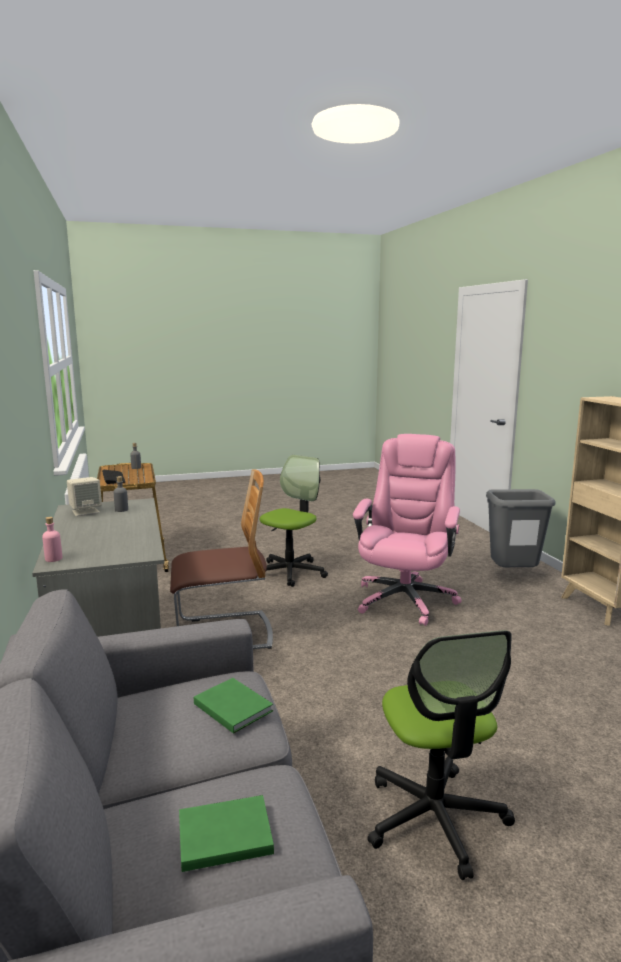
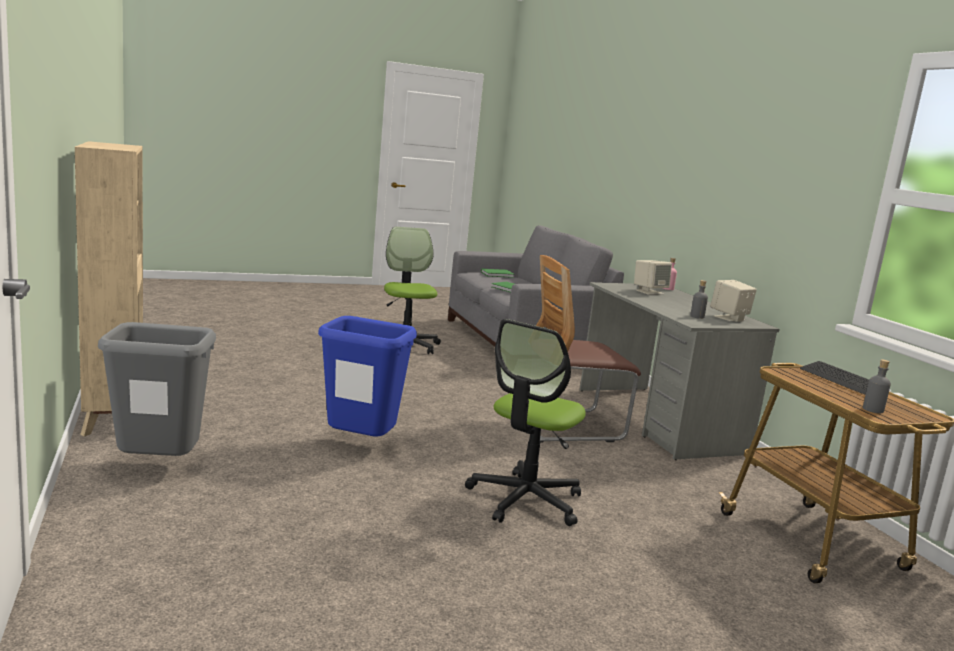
camera: 175 degrees right, 0 degrees up
(103, 546) = (649, 292): none -> beige speaker
(405, 599) = (359, 446): pink office chair -> blue trash can

